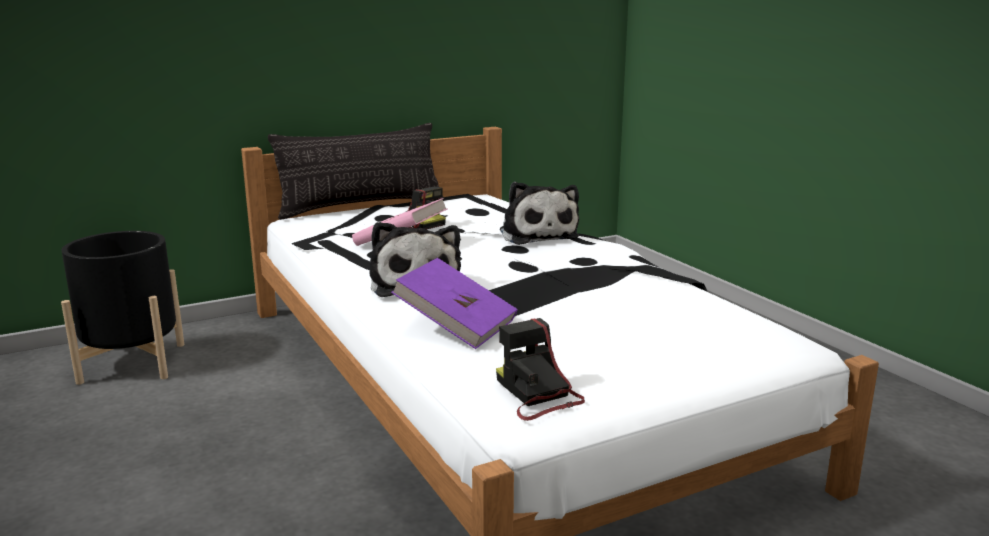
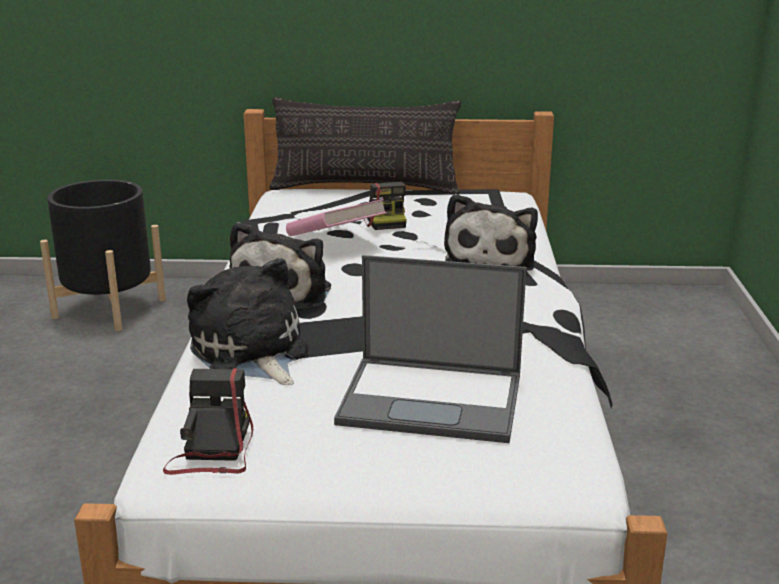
camera: 30 degrees right, 5 degrees up
(456, 327) = (251, 353): purple book -> plush toy
(640, 323) = (434, 399): none -> laptop

